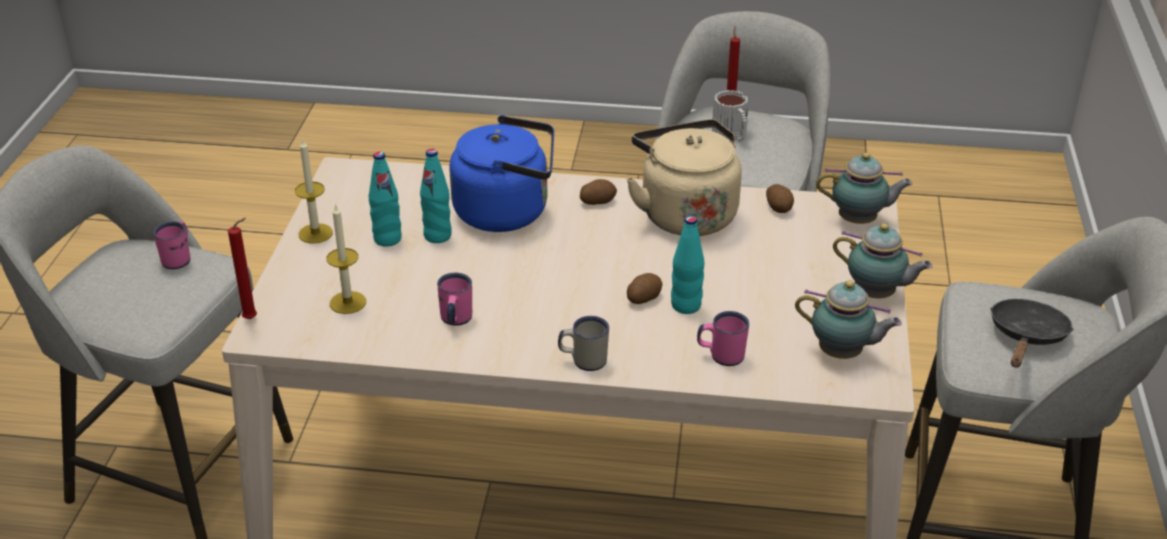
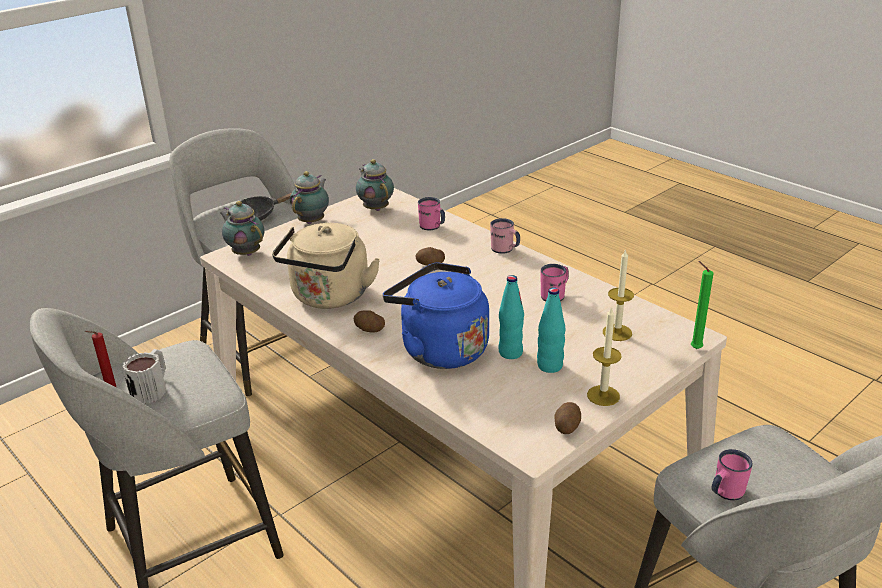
camera: 140 degrees left, 5 degrees down
(252, 319) = (694, 348): red candle -> green candle
(583, 360) = (505, 250): white mug -> pink mug
(686, 306) = (414, 252): turquoise bottle -> none
(779, 207) = (270, 277): potato -> potato (566, 426)
(876, 295) = (313, 221): teapot -> teapot turned 45 degrees clockwise

